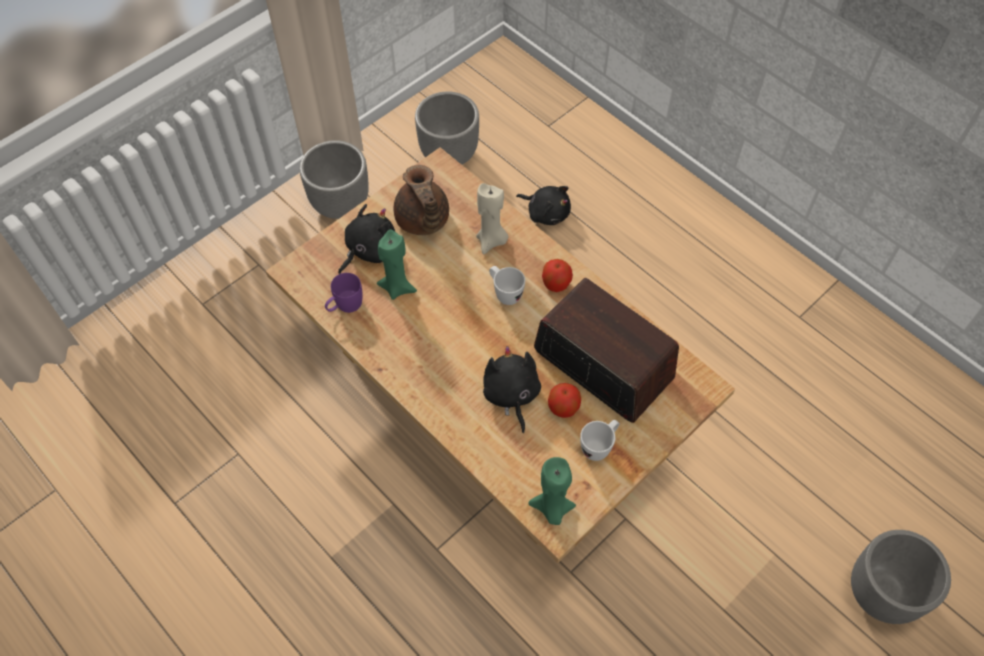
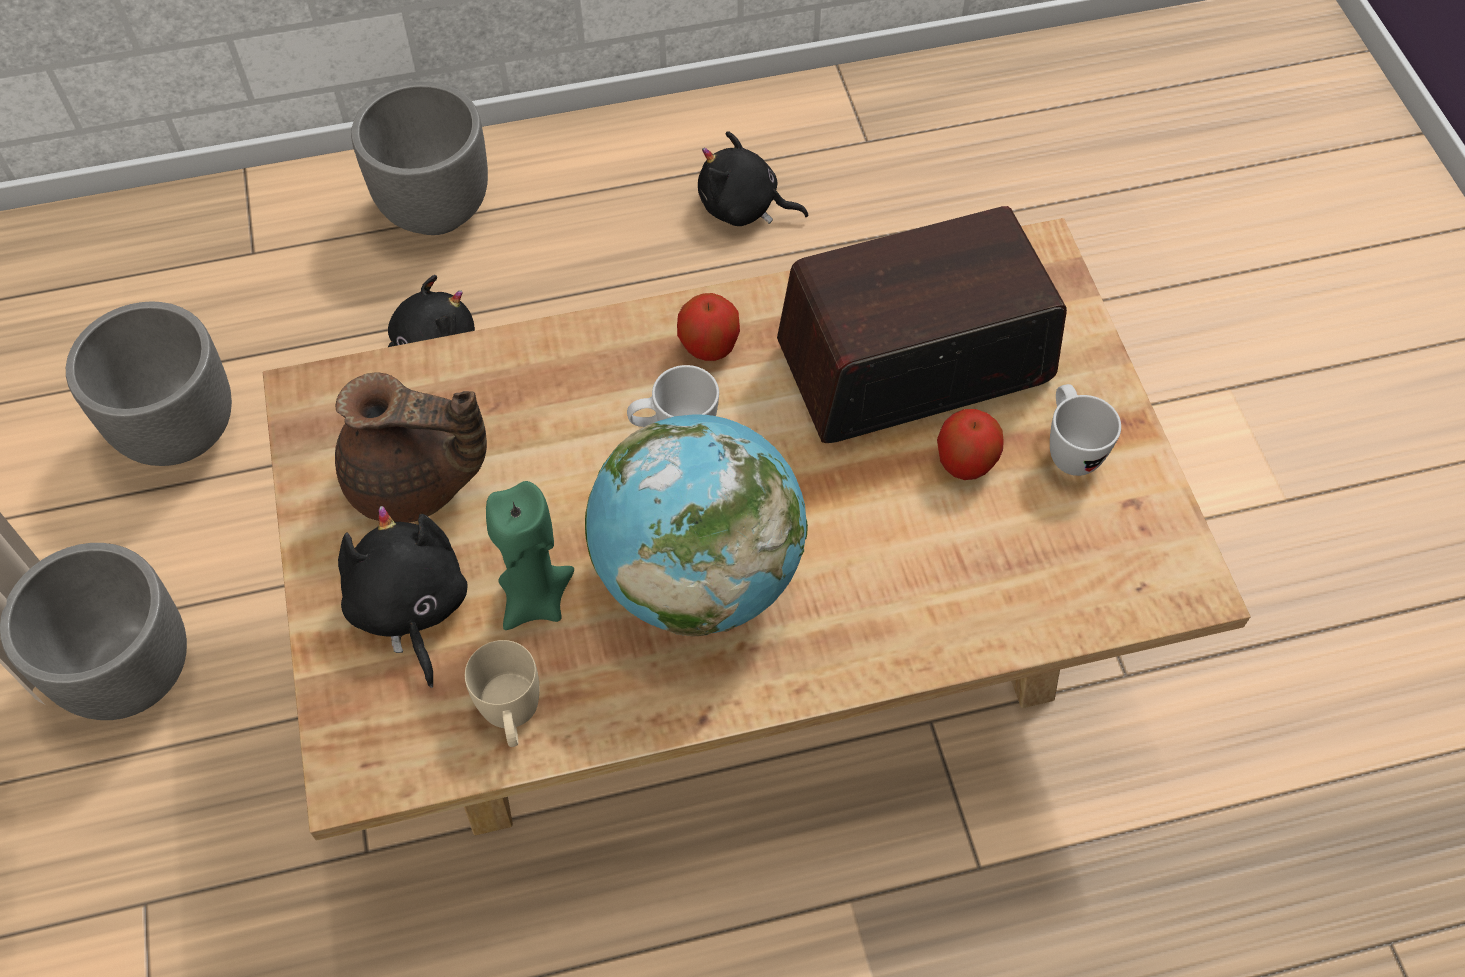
camera: 60 degrees left, 0 degrees up
(344, 305) = (511, 714): purple mug -> beige mug
(442, 336) = (698, 576): none -> globe
(491, 241) = (546, 395): beige candle -> none
(511, 395) = (893, 526): black plush toy -> black plush toy (743, 207)
(552, 509) = (1152, 577): green candle -> none
(881, 594) = (1348, 302): grey planter -> grey planter (438, 211)

